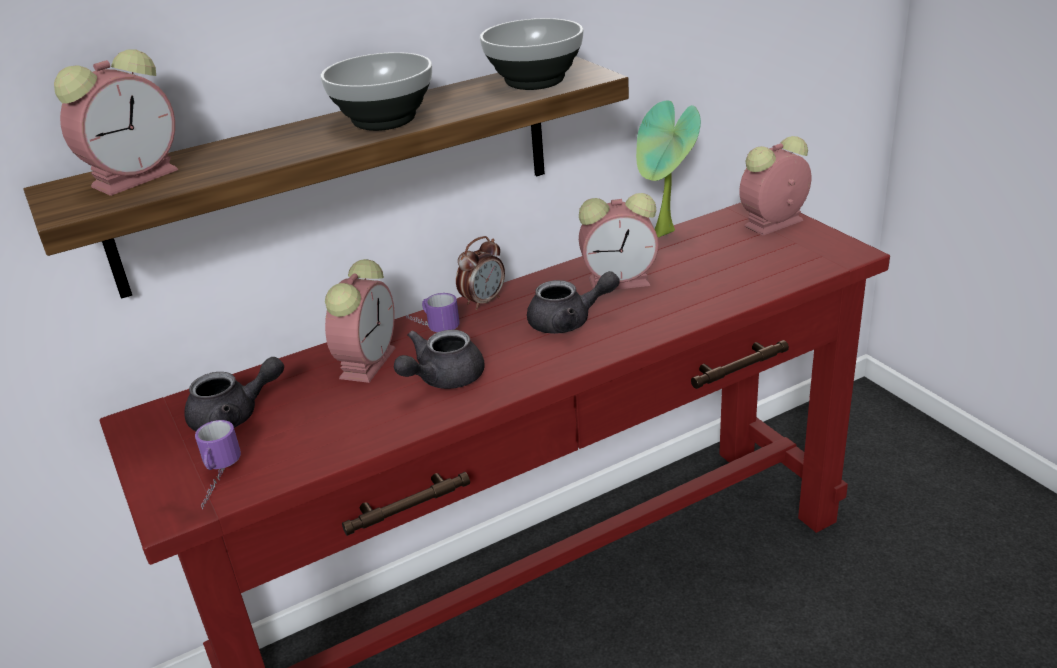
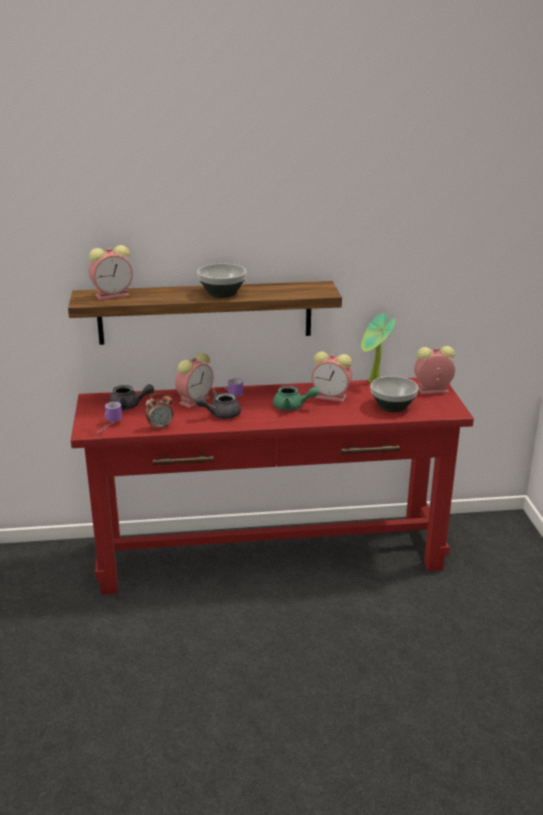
camera: 20 degrees right, 5 degrees down
(483, 301) = (263, 389): alarm clock -> alarm clock (160, 427)
(535, 82) = (300, 290): bowl -> bowl (393, 407)
(569, 322) = (292, 407): grey teapot -> green teapot

